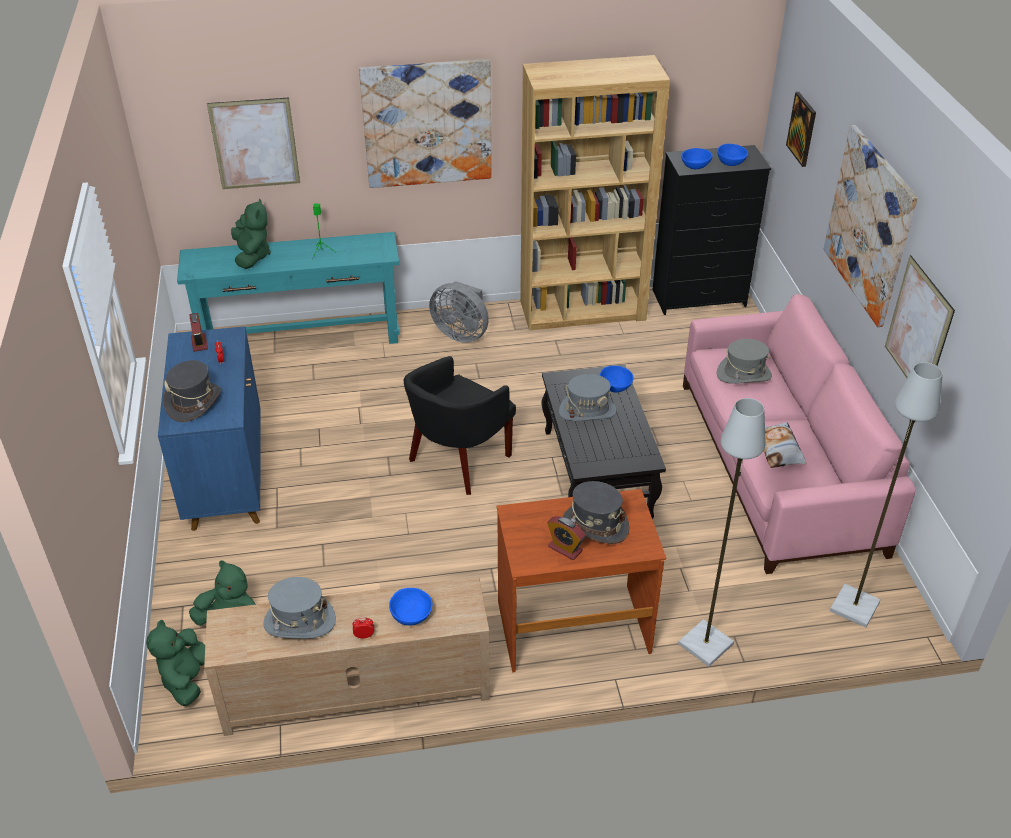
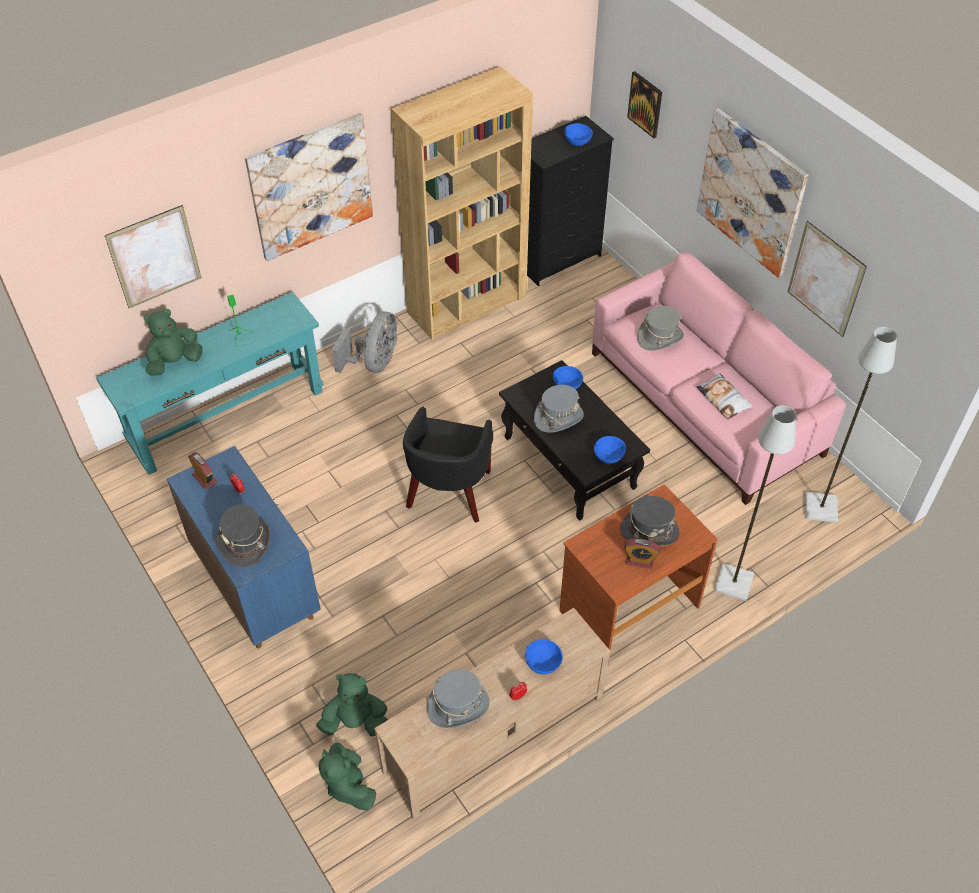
camera: 25 degrees left, 10 degrees up
(252, 256) = (174, 362): green plush toy -> green plush toy turned 90 degrees counterclockwise
(461, 333) = (374, 363): grey fan -> grey fan turned 75 degrees counterclockwise
(695, 166) = (551, 154): blue bowl -> blue bowl (609, 456)

